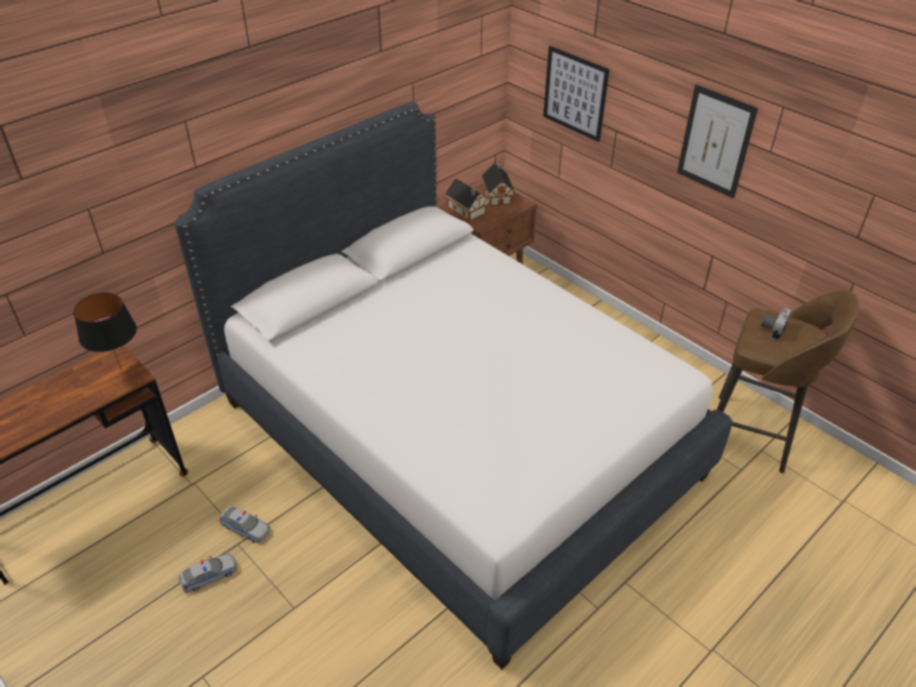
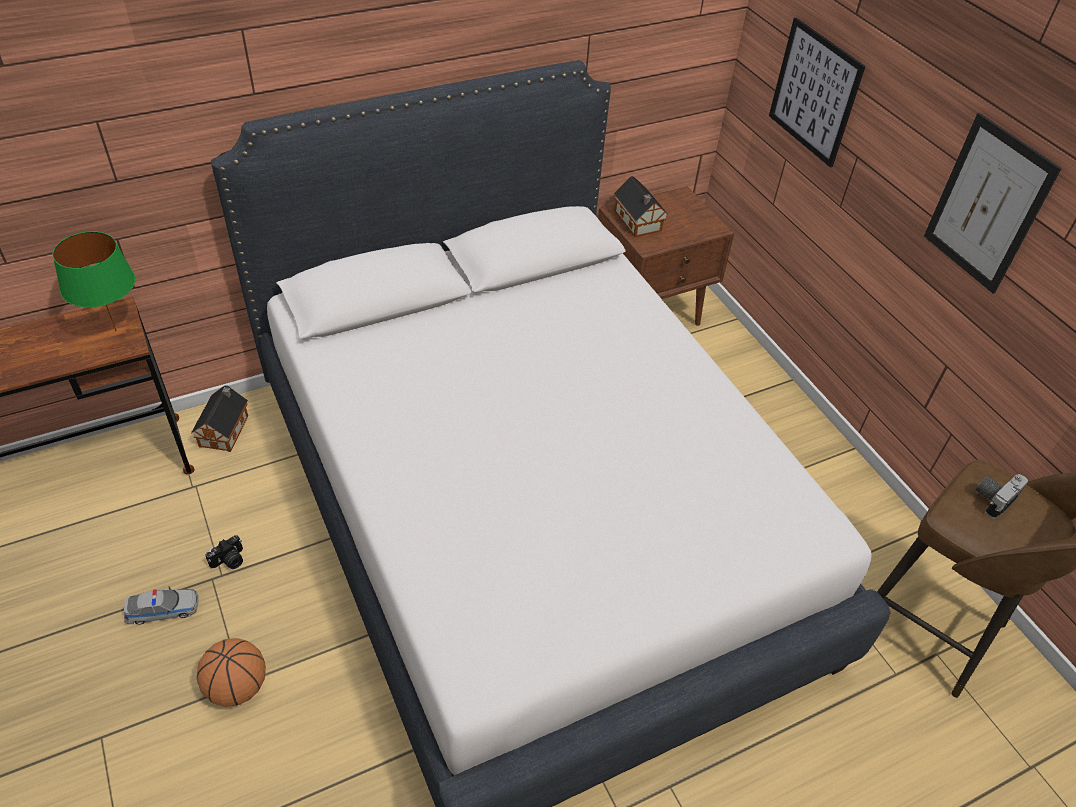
camera: 15 degrees right, 5 degrees up
(120, 369) = (116, 330): black table lamp -> green table lamp
(246, 528) = (229, 561): toy car -> camera
(292, 611) = (237, 687): none -> basketball
(497, 195) = (686, 210): toy house -> toy house (225, 429)

